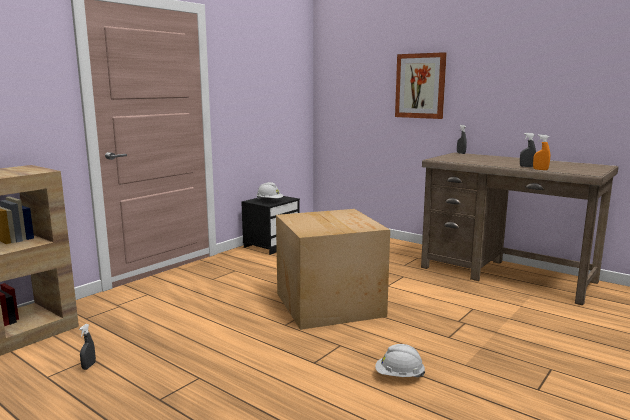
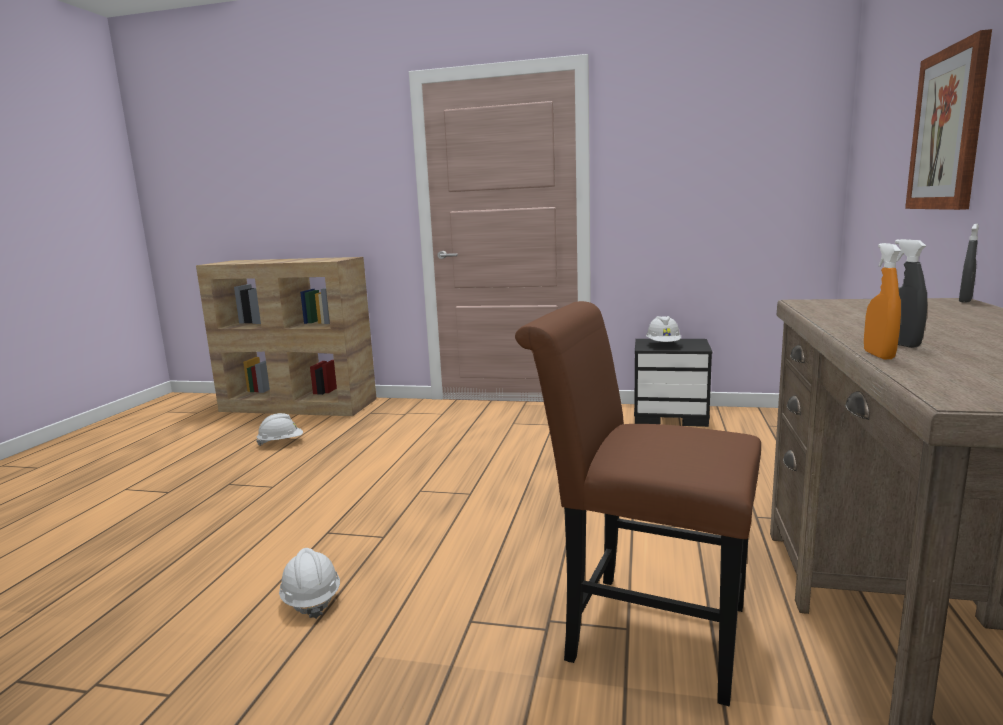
camera: 65 degrees right, 0 degrees up
(89, 366) = (281, 442): grey spray bottle -> white hard hat
(330, 304) = (509, 499): cardboard box -> none
(475, 306) = (642, 629): none -> brown chair

